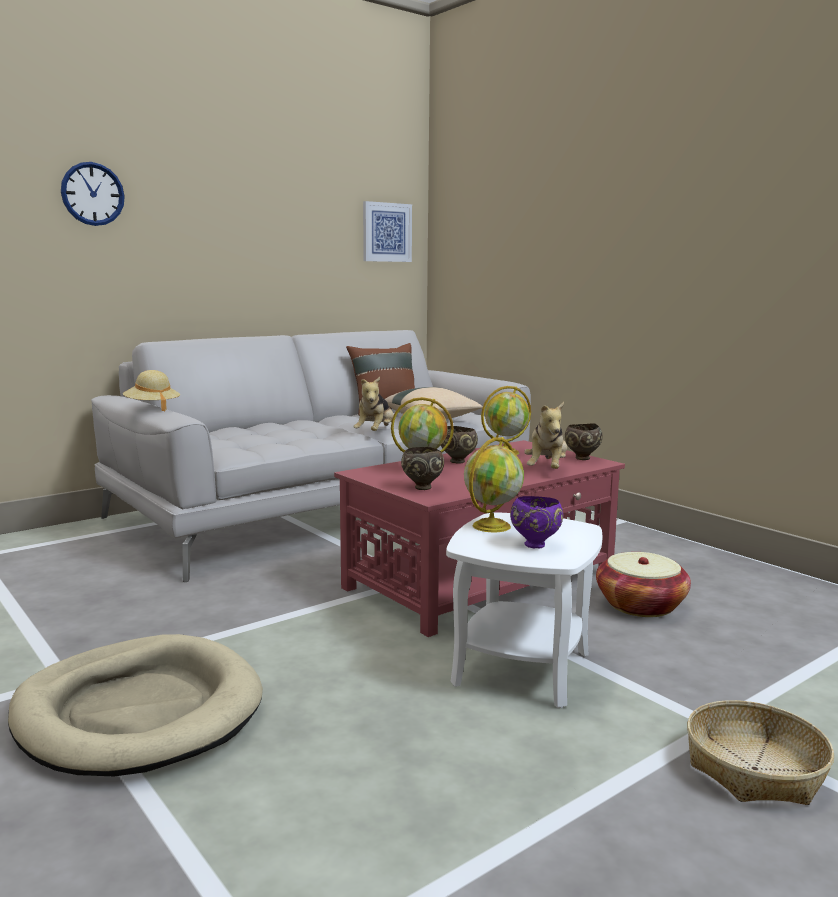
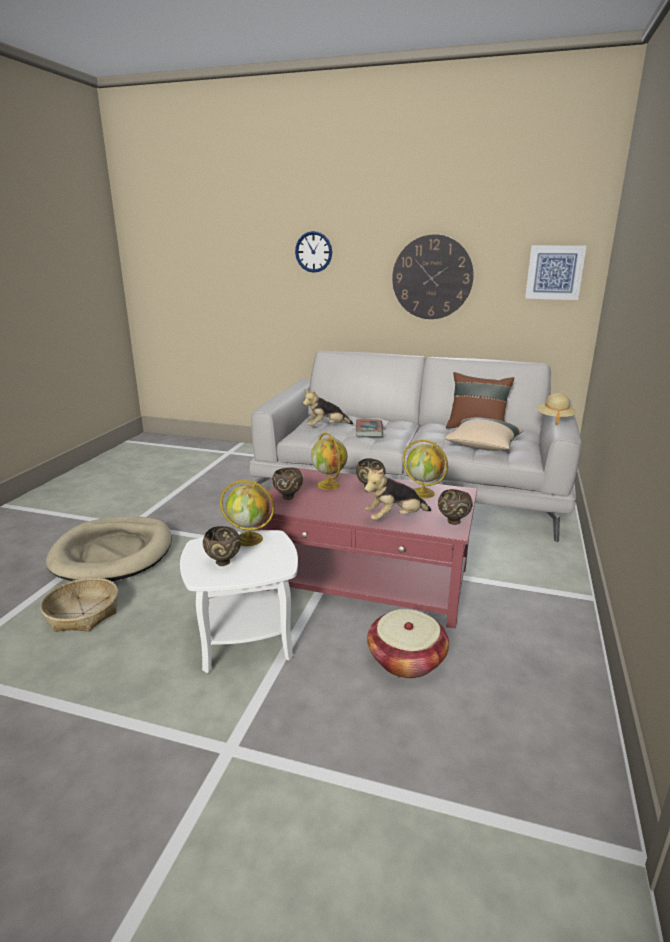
camera: 55 degrees right, 10 degrees up
(152, 407) = (280, 395): beige hat -> beige hat (554, 419)
(264, 236) = (432, 277): none -> wall clock
(299, 432) = (369, 431): none -> book
(375, 433) = (410, 446): plush toy -> plush toy (326, 427)
(536, 545) = (224, 562): purple bowl -> brown bowl
(755, 769) = (177, 784): basket -> basket (82, 614)

